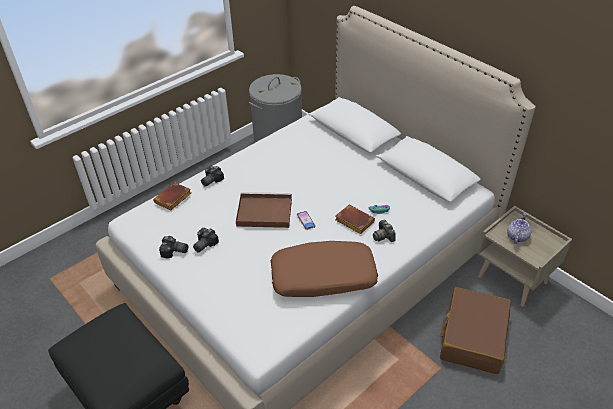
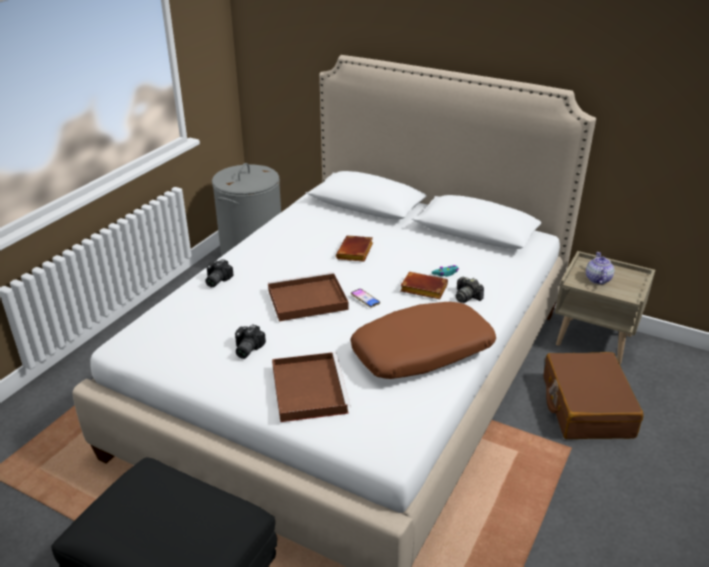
camera: 20 degrees left, 10 degrees down
(173, 199) = (176, 309): brown book -> brown book (356, 253)
(175, 252) = (210, 366): camera -> none
(229, 287) = (308, 388): none -> brown tray

